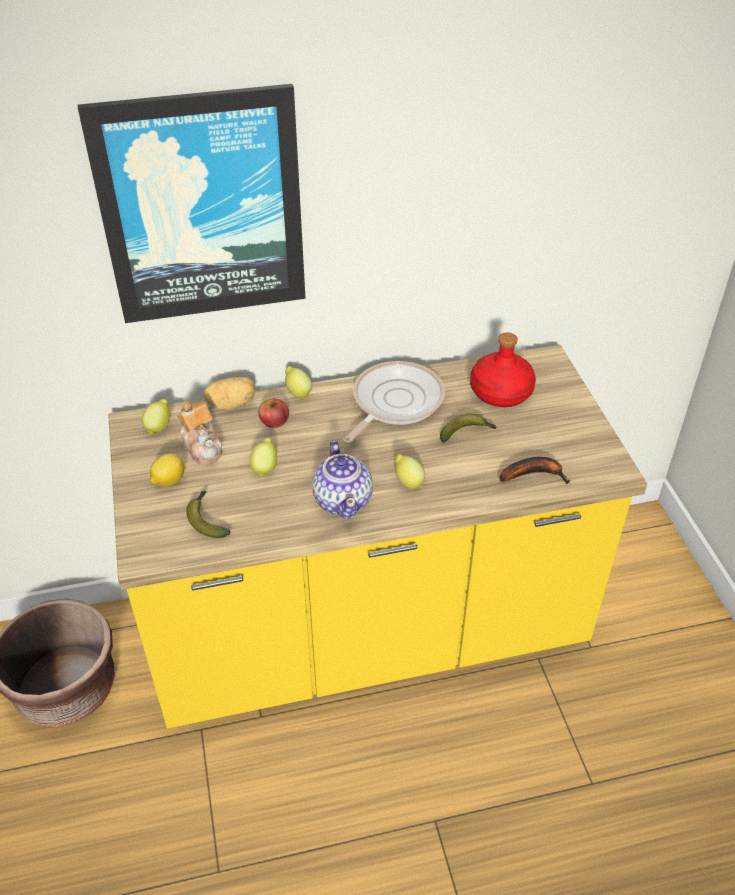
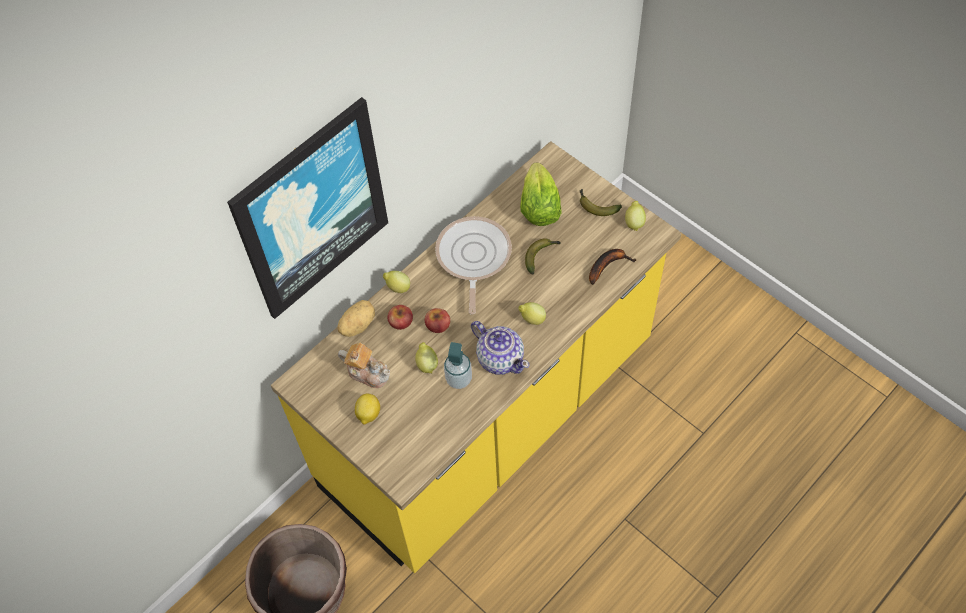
camera: 30 degrees left, 15 degrees up
(159, 427) = (321, 375): lemon -> lemon (634, 222)
(207, 519) = (421, 427): banana -> banana (596, 206)
(283, 497) = (459, 379): none -> soap dispenser
(307, 441) = (438, 325): none -> apple
(500, 392) = (539, 208): red bottle -> lettuce

